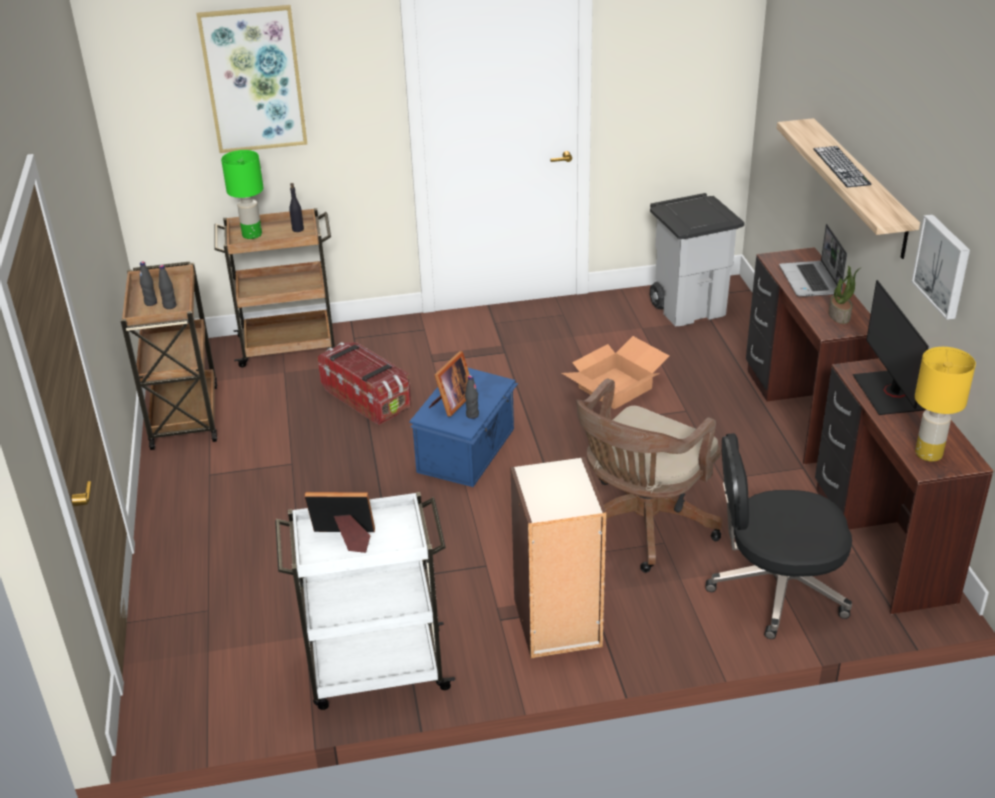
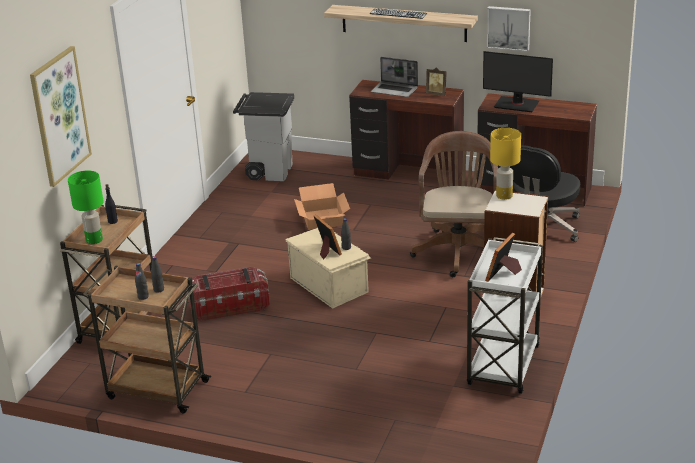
camera: 60 degrees left, 5 degrees down
(468, 450) = (329, 284): blue storage box -> beige storage box
(641, 527) = (458, 249): brown office chair -> brown office chair turned 150 degrees counterclockwise
(840, 316) = (437, 94): potted plant -> picture frame
(929, 454) = (572, 111): yellow table lamp -> yellow table lamp (504, 196)

